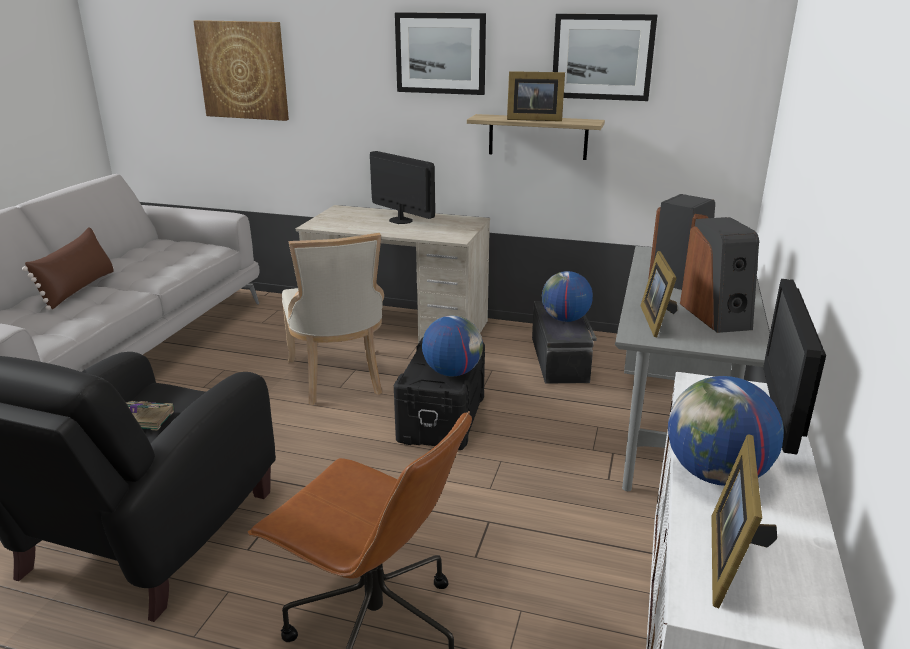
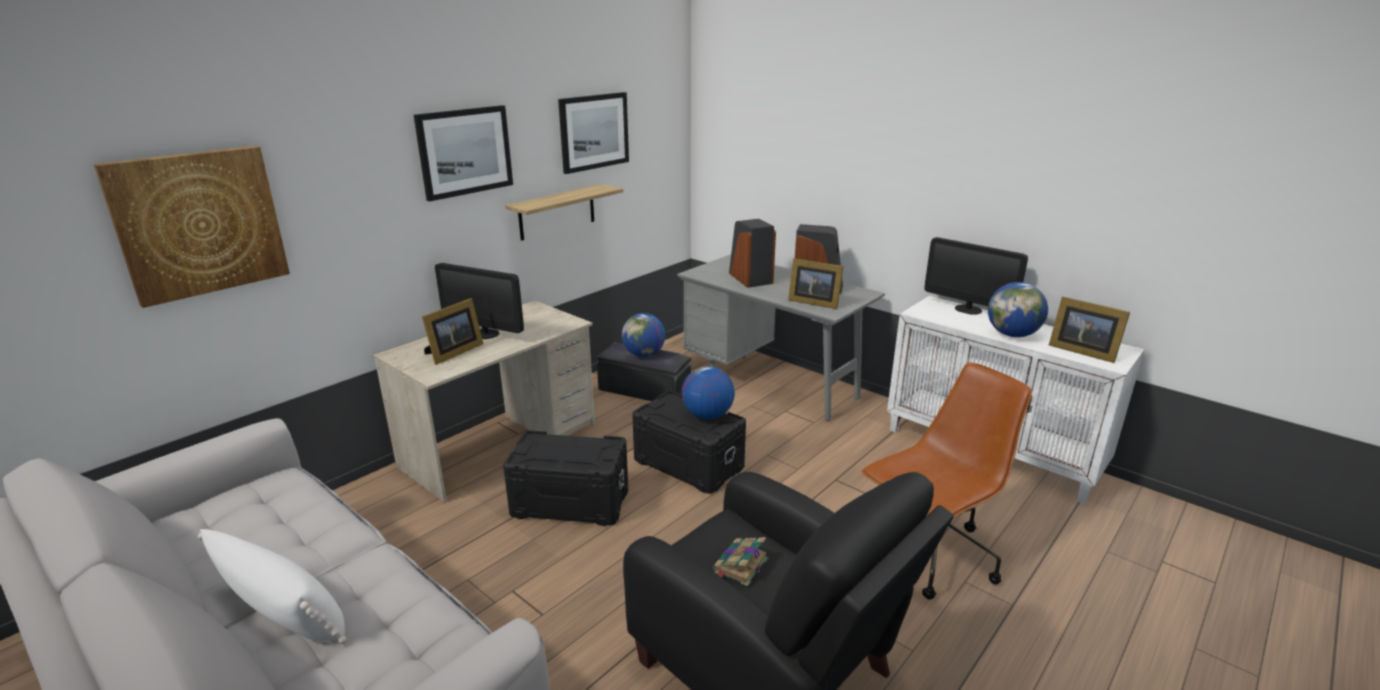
camera: 65 degrees left, 0 degrees up
(79, 289) = (283, 611): brown pillow -> white pillow
(338, 379) = (570, 503): beige chair -> black storage box
(400, 220) = (485, 334): monitor -> monitor turned 135 degrees counterclockwise
(532, 119) = (566, 196): picture frame -> picture frame (453, 353)

